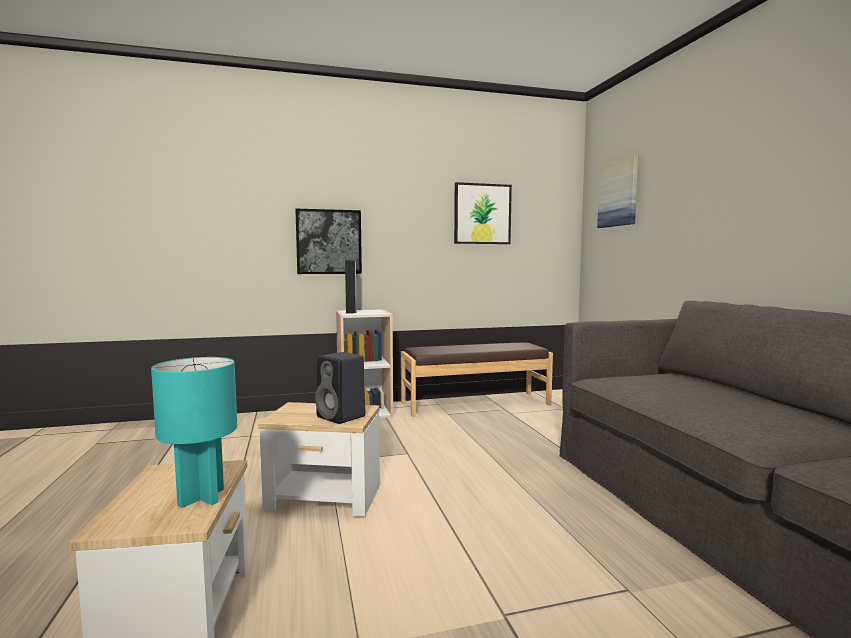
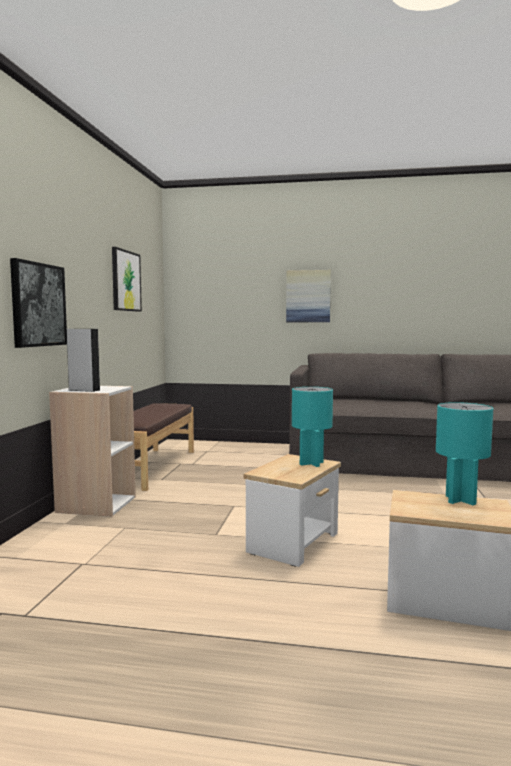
camera: 65 degrees left, 0 degrees up
(342, 417) = (311, 463): black speaker -> turquoise table lamp
(618, 194) = (212, 274): picture -> picture (308, 296)

